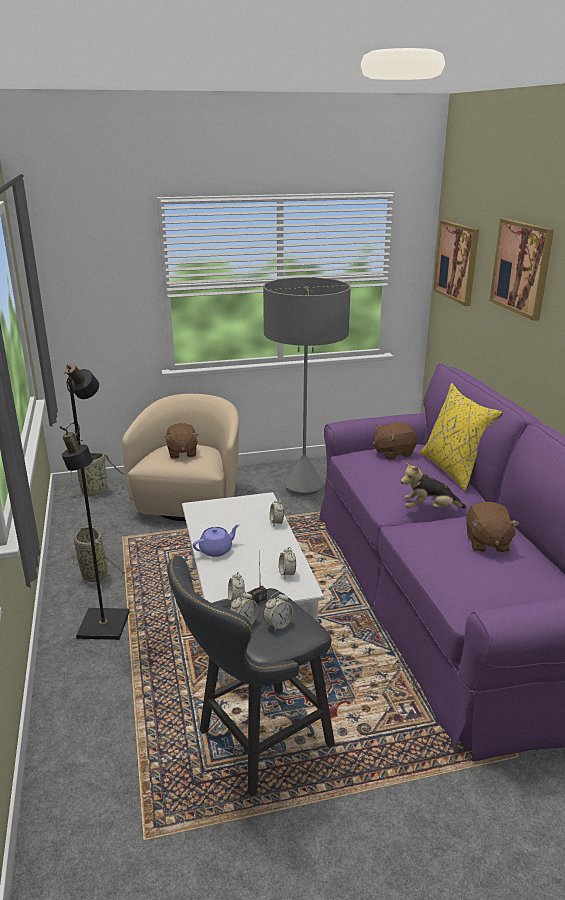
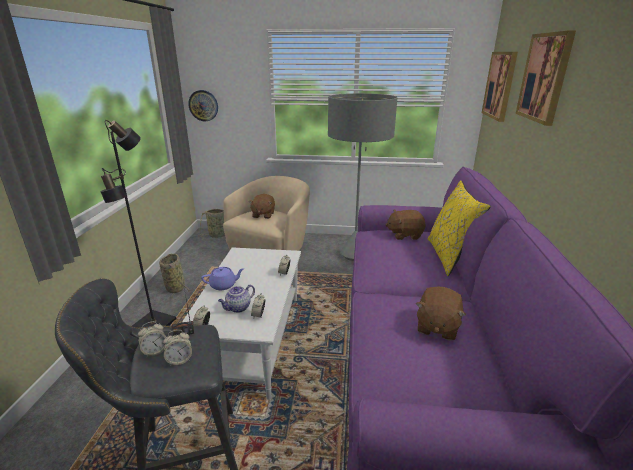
camera: 20 degrees right, 0 degrees up
(63, 305) = (203, 105): none -> wall clock
(257, 571) = (238, 308): none -> teapot
(429, 509) = (406, 285): plush toy -> none

